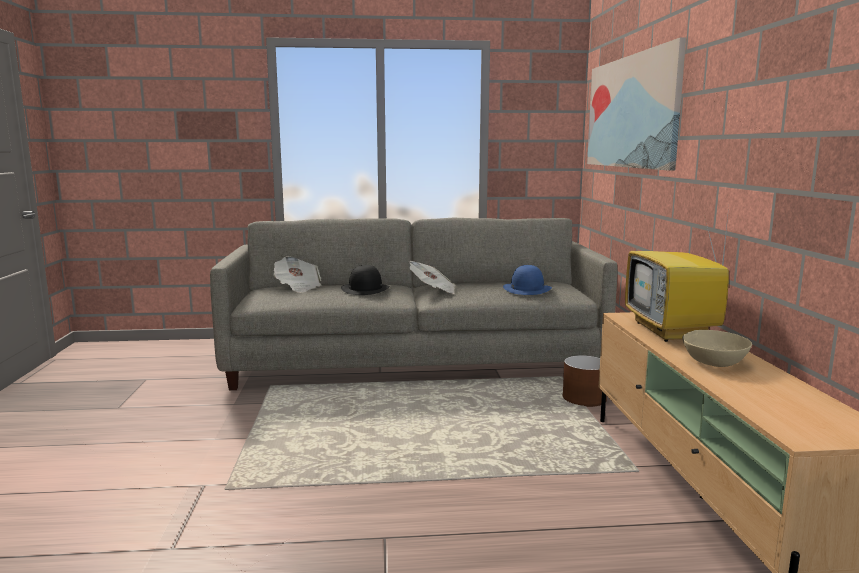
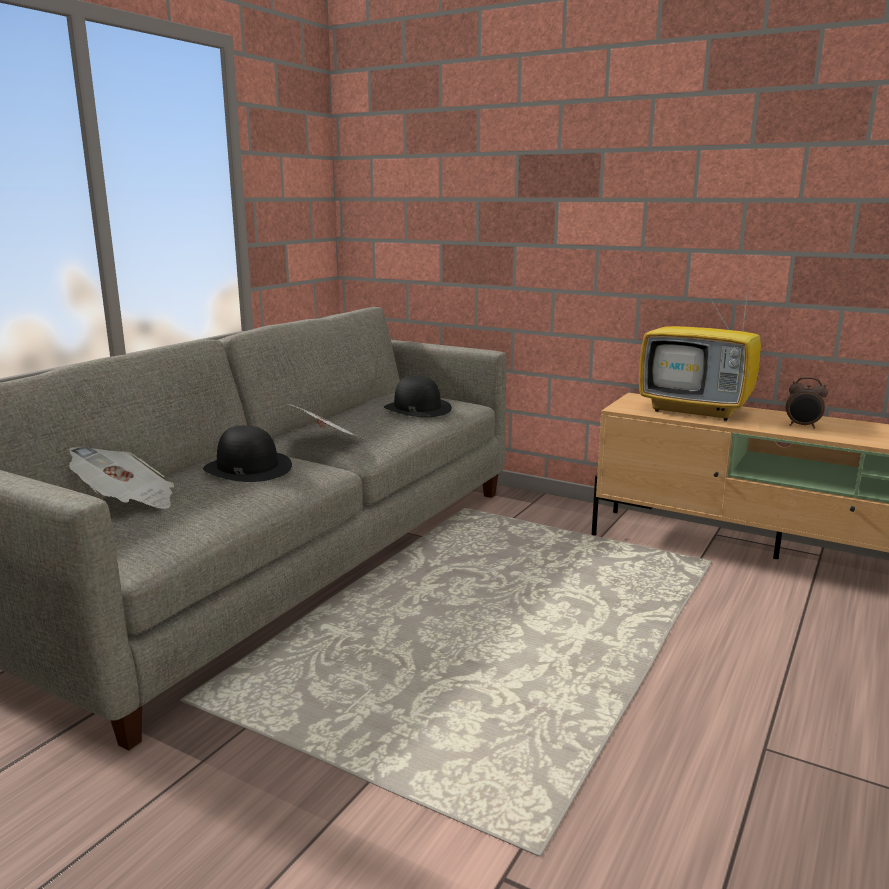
camera: 55 degrees left, 5 degrees up
(527, 289) = (417, 408): blue hat -> black hat
(584, 398) = (532, 520): brown planter -> none
(630, 112) = (478, 164): picture -> none
(714, 363) = (802, 426): beige bowl -> alarm clock

